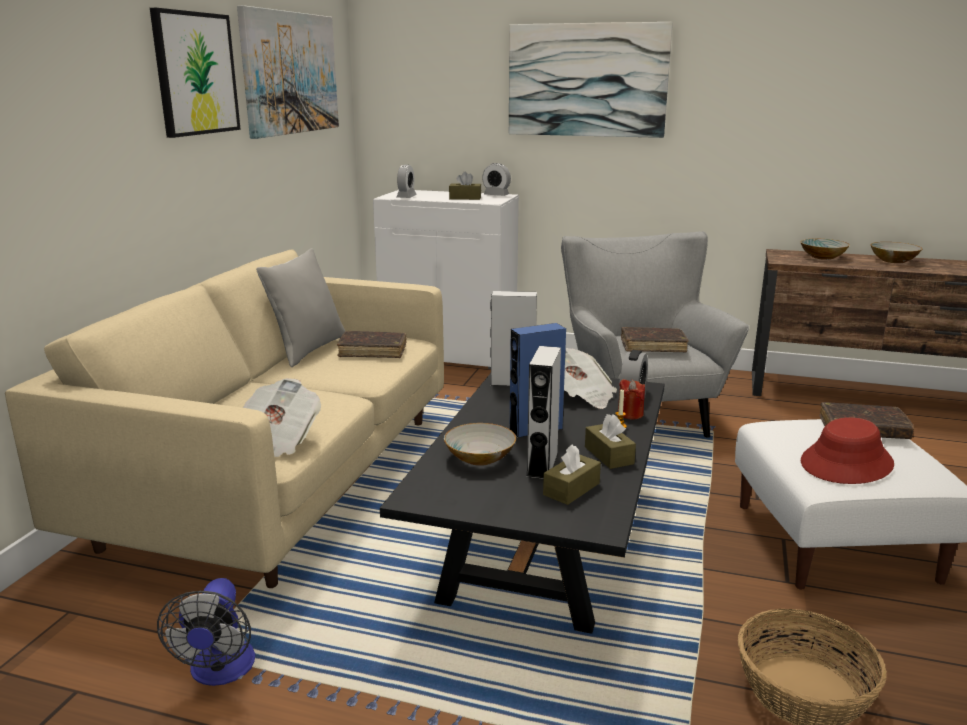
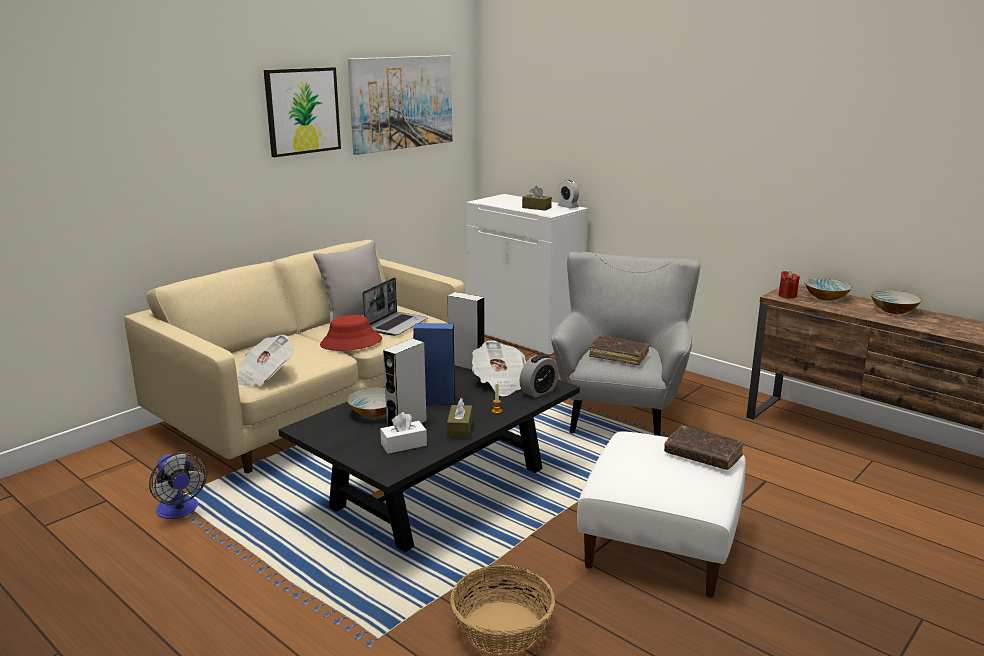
camera: 25 degrees right, 0 degrees up
(220, 671) = (179, 511): fan -> fan turned 60 degrees counterclockwise
(373, 351) = (396, 325): brown book -> laptop
(406, 197) = (493, 202): alarm clock -> none
(571, 489) = (404, 445): brown tissue box -> white tissue box
(587, 80) = (643, 114): picture -> none
(630, 414) = (517, 404): red candle -> red candle (787, 296)
(846, 464) = (645, 476): red hat -> red hat (351, 342)

